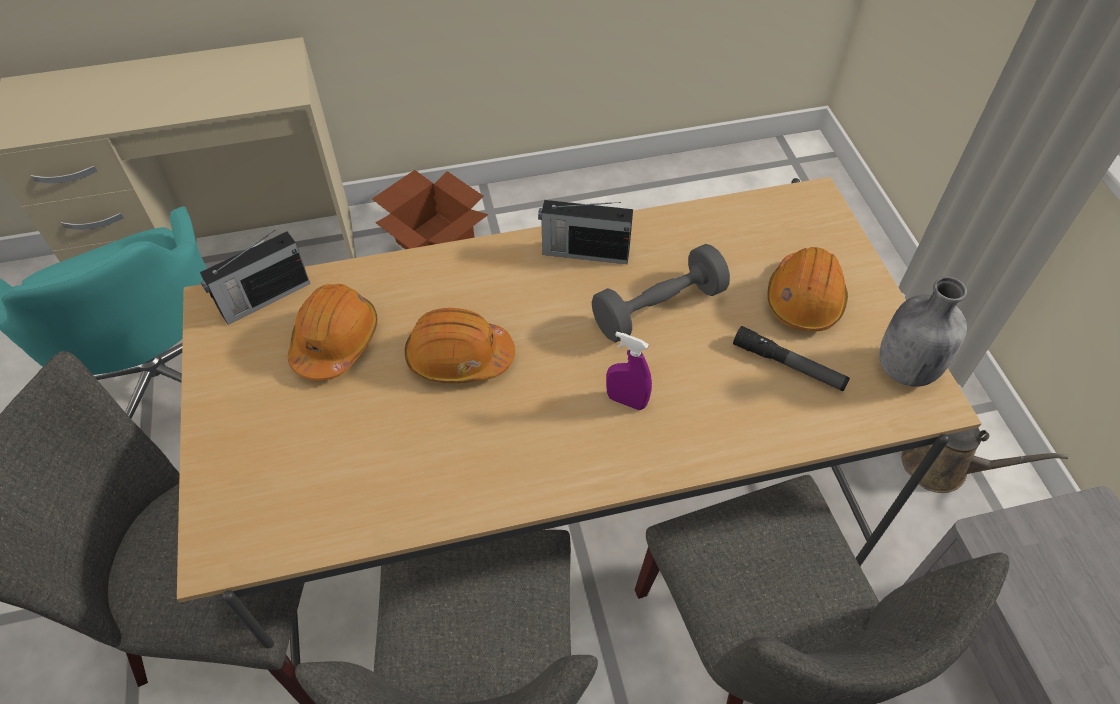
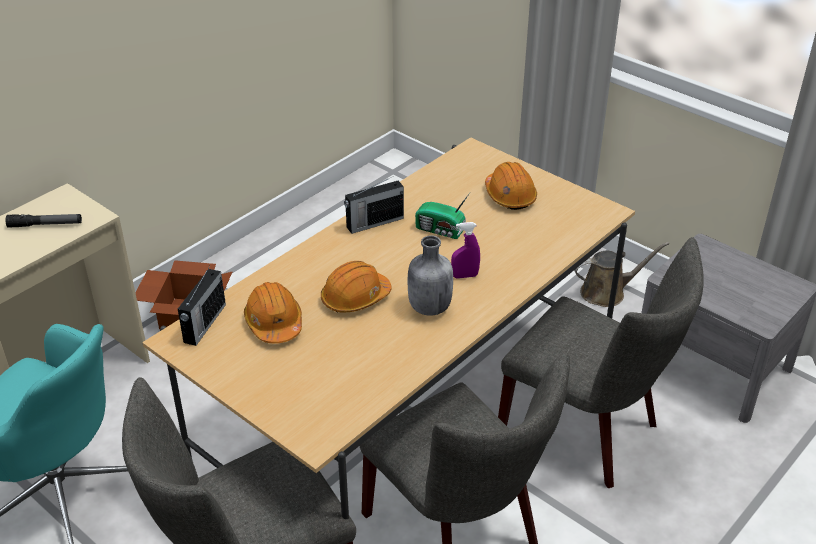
camera: 35 degrees left, 15 degrees down
(658, 308) = (440, 230): grey dumbbell -> radio
(788, 365) = (528, 226): flashlight -> flashlight (45, 225)
(904, 367) = (582, 204): grey bottle -> grey bottle (428, 307)

